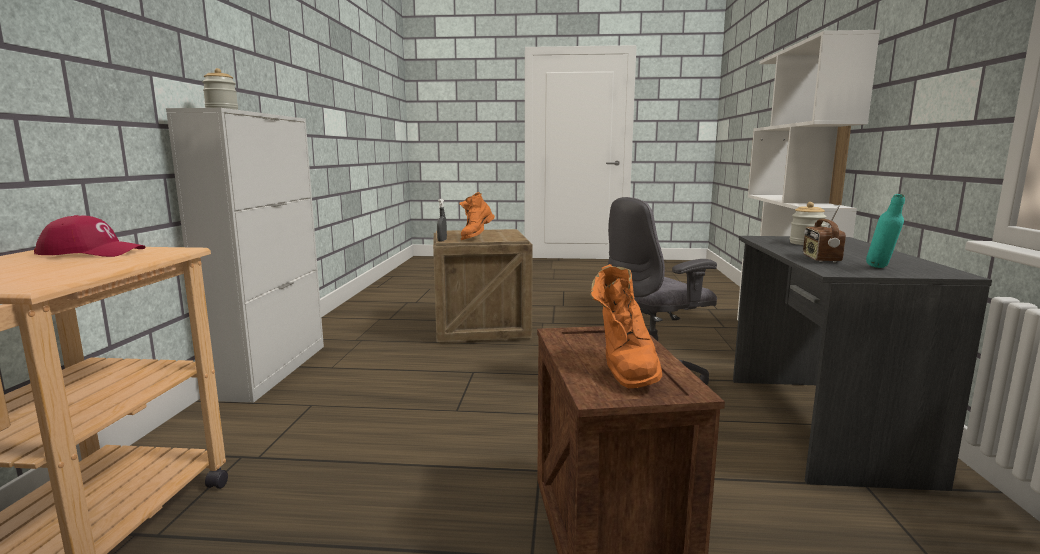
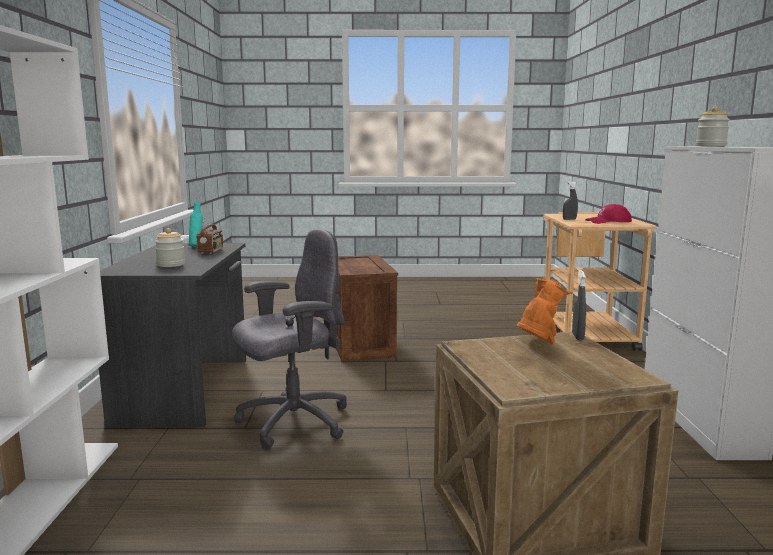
camera: 175 degrees right, 0 degrees up
(126, 261) = (569, 219): none -> grey spray bottle
(624, 368) = (358, 261): orange boot -> none

